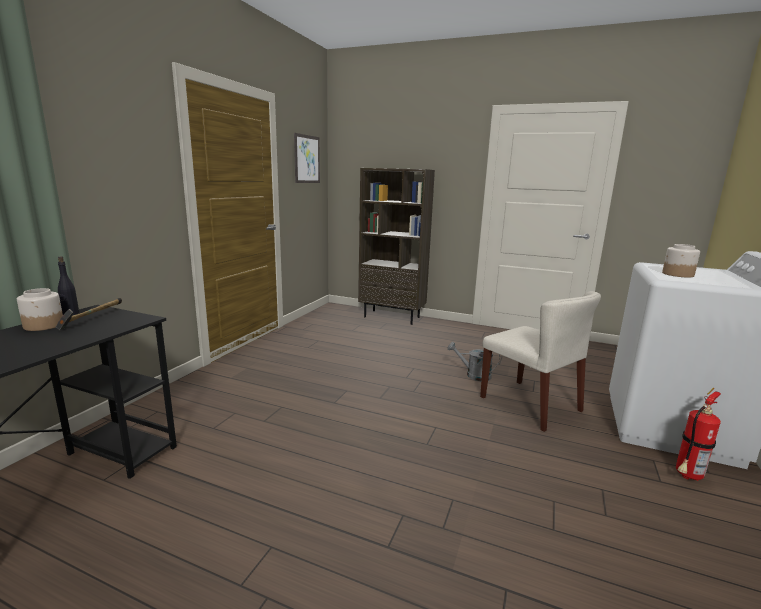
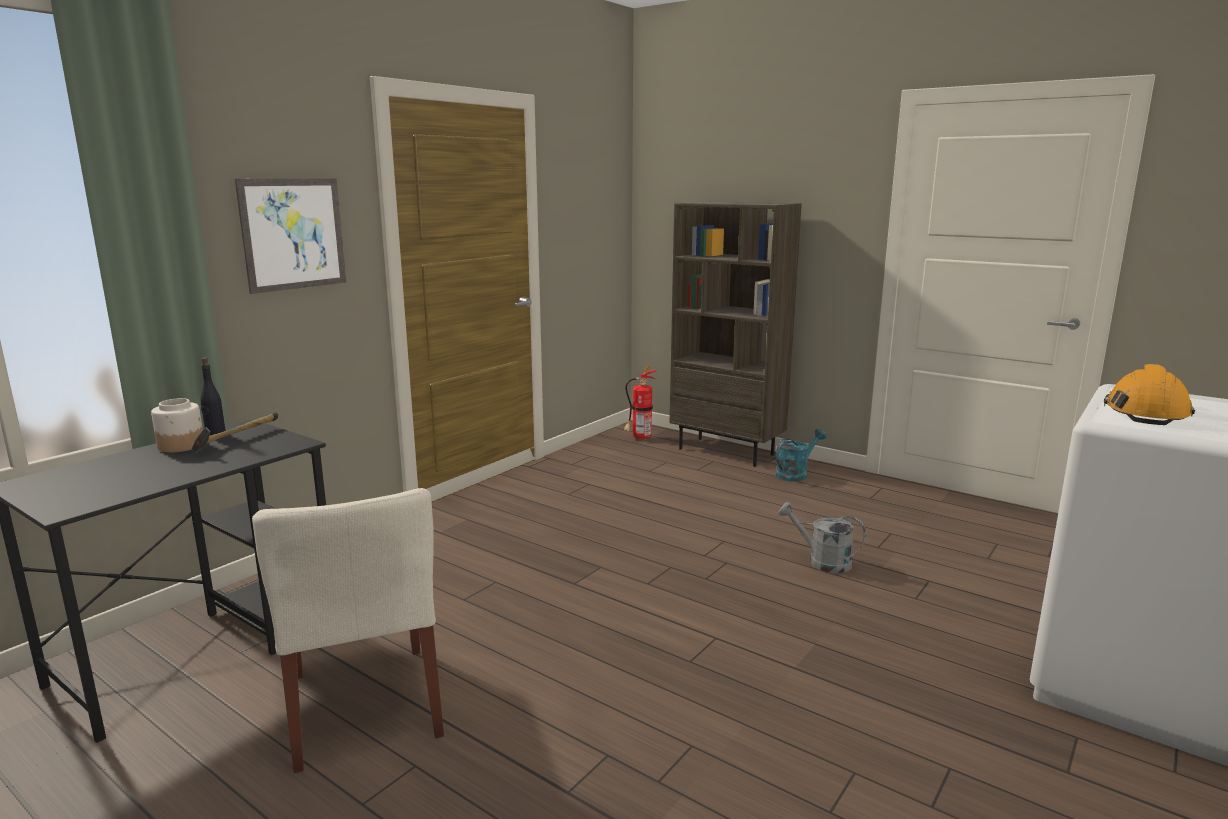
camera: 15 degrees right, 0 degrees up
(307, 159) = (592, 190): picture -> picture (293, 234)
(435, 327) = (795, 474): none -> turquoise watering can
(531, 404) = (899, 619): beige chair -> beige chair (365, 705)
(677, 274) = (1145, 412): jar -> orange hard hat
(687, 476) = (1125, 772): fire extinguisher -> fire extinguisher (639, 438)

